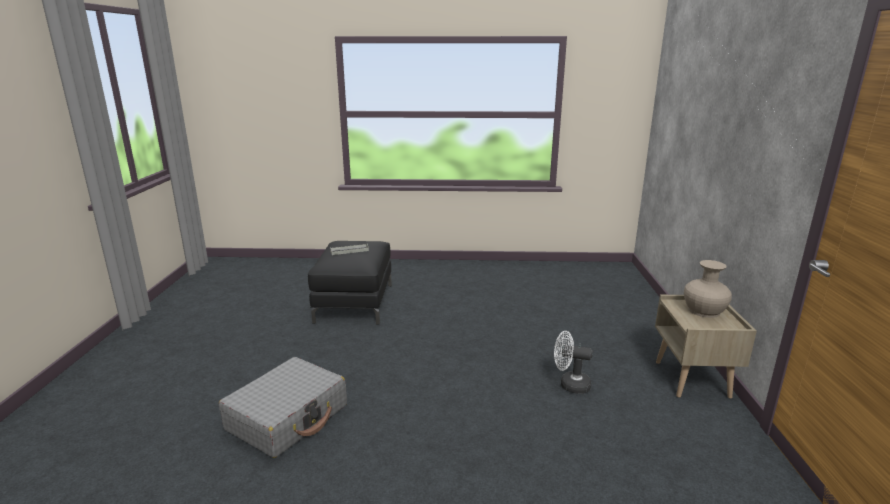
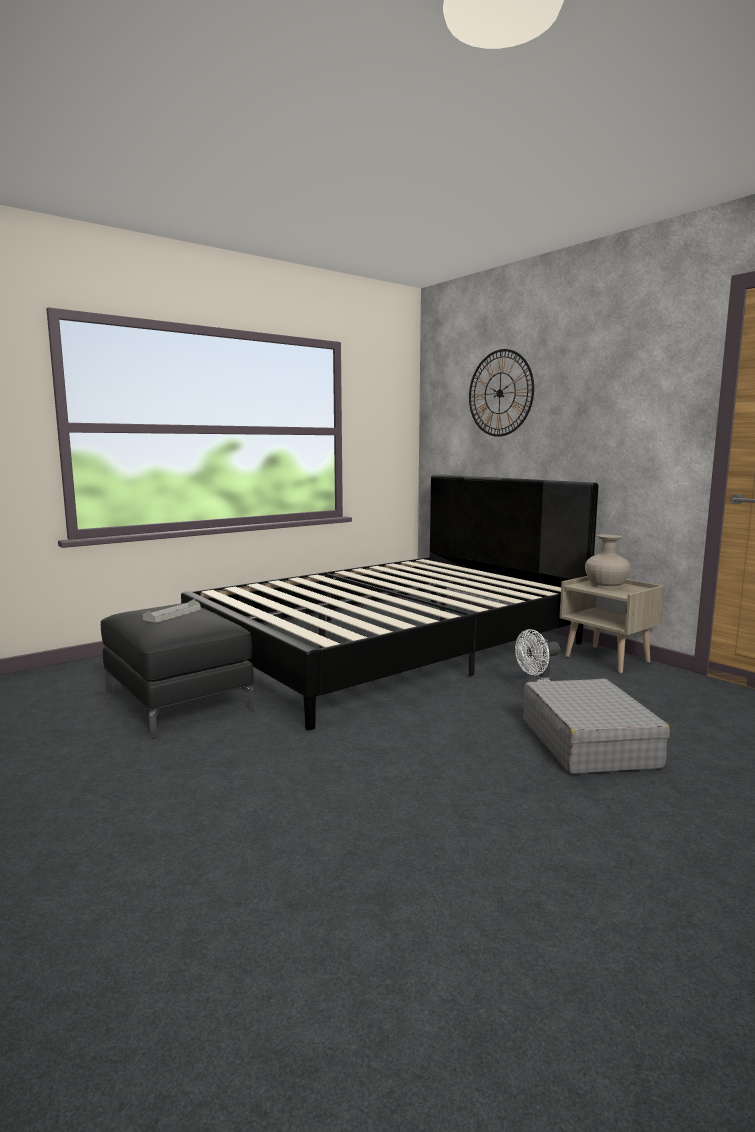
camera: 40 degrees left, 10 degrees down
(288, 417) = (314, 844): grey suitcase -> grey suitcase (588, 743)
(529, 306) = (391, 647): none -> black bed
(696, 91) = (500, 393): none -> wall clock

